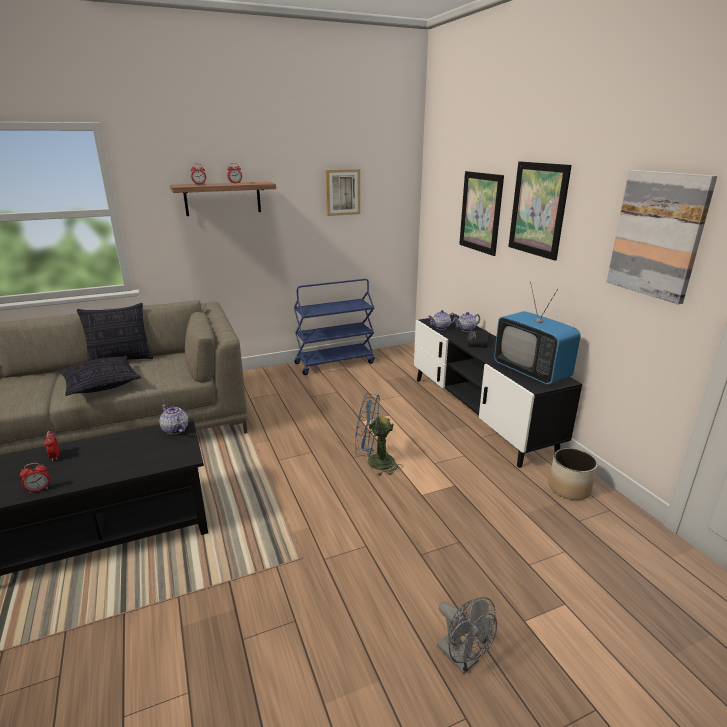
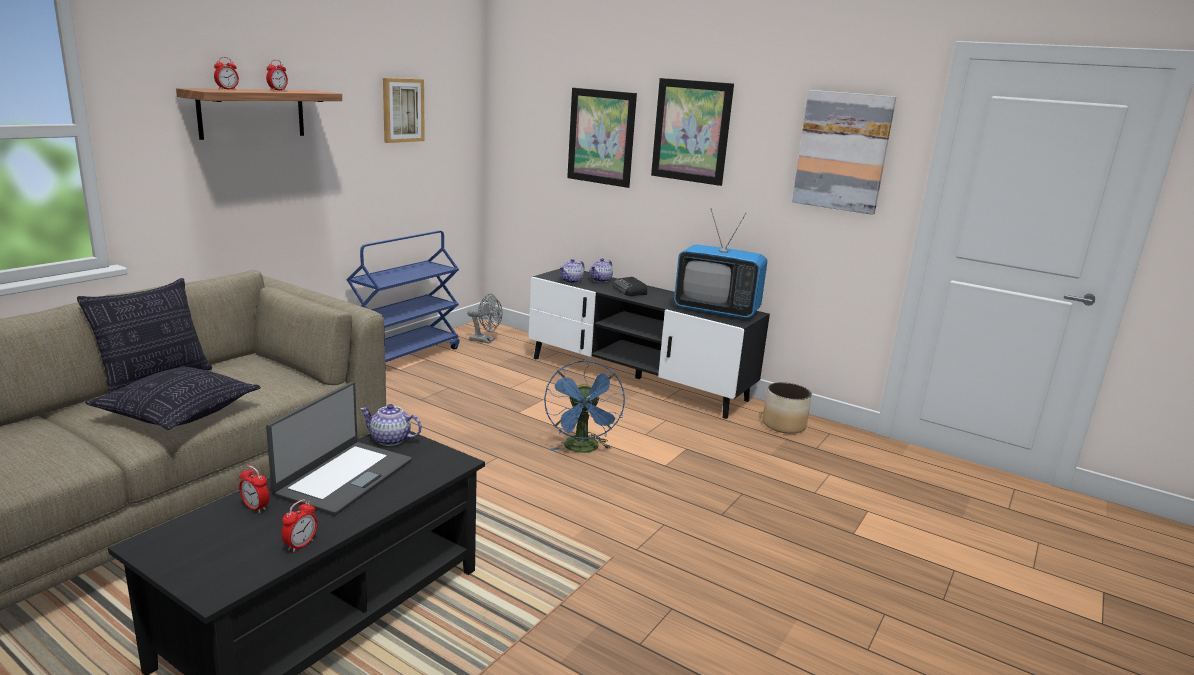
camera: 35 degrees left, 5 degrees down
(118, 449) = (343, 477): none -> laptop
(374, 463) = (583, 449): blue fan -> blue fan turned 60 degrees counterclockwise
(462, 659) = (840, 577): grey fan -> grey fan (485, 340)

